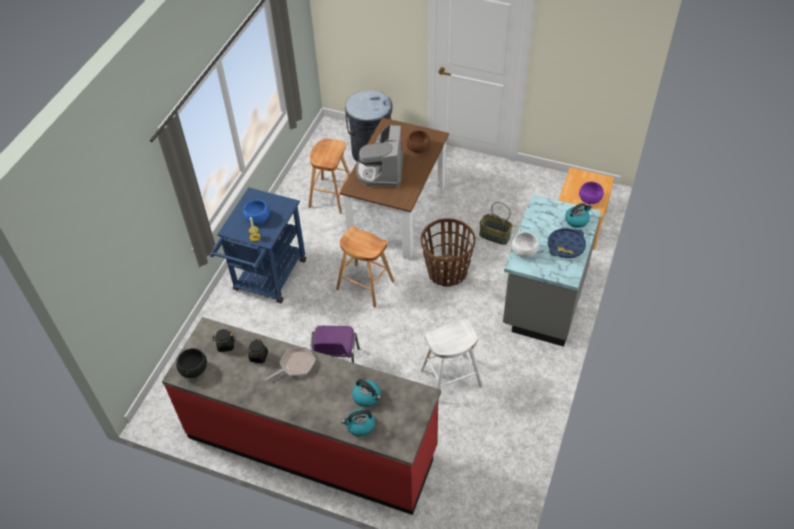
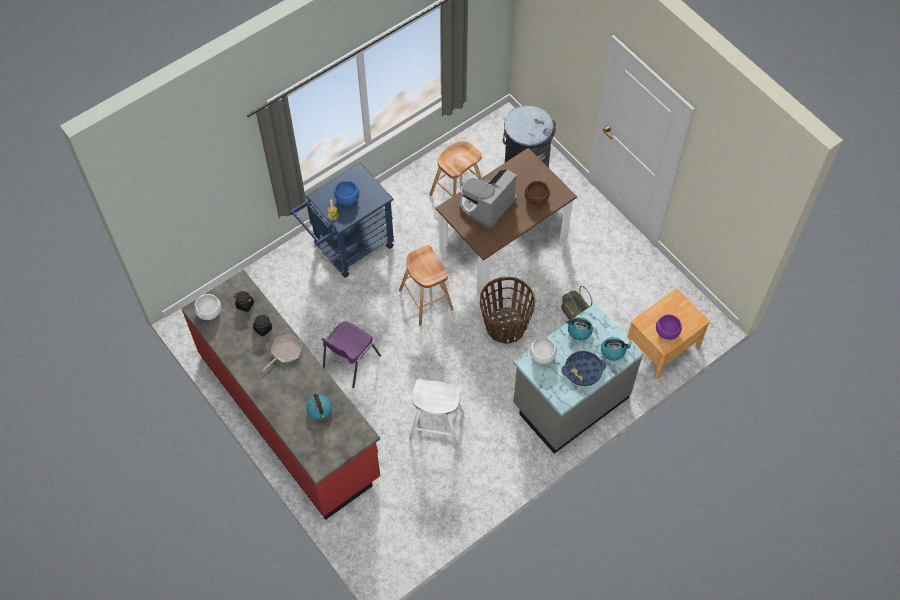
camera: 30 degrees right, 10 degrees up
(194, 369) = (209, 312): black bowl -> white bowl
(295, 365) = (285, 352): frying pan -> frying pan turned 45 degrees counterclockwise
(360, 426) = (298, 430): kettle -> kettle (579, 331)

